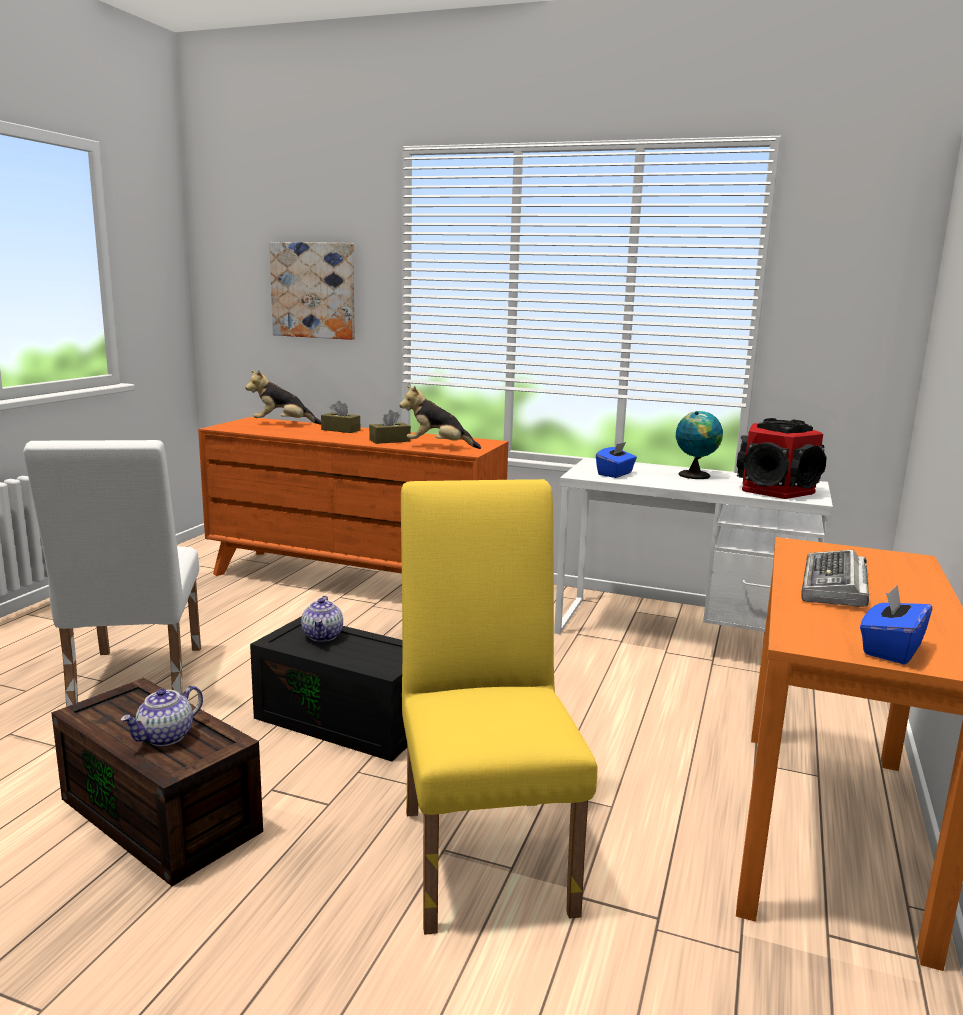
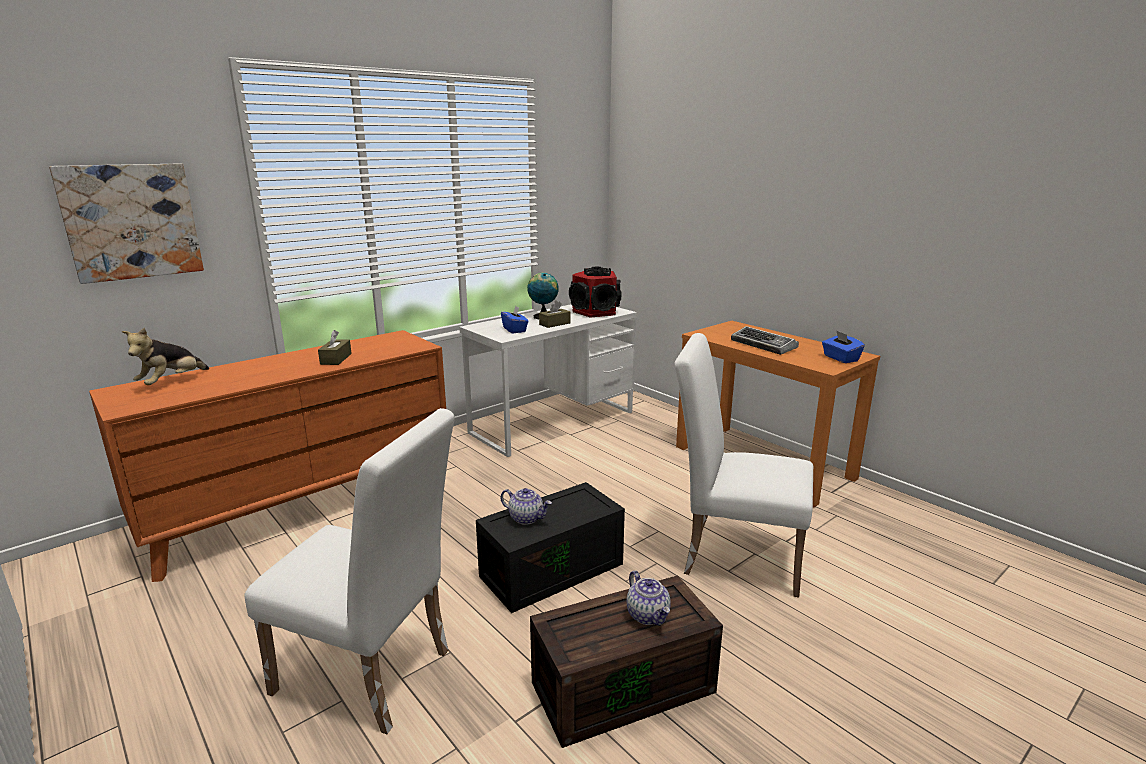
camera: 60 degrees left, 5 degrees up
(340, 430) = (253, 366): brown tissue box -> brown tissue box (554, 324)
(438, 447) = (388, 350): plush toy -> none
(485, 847) = (733, 556): yellow chair -> white chair

